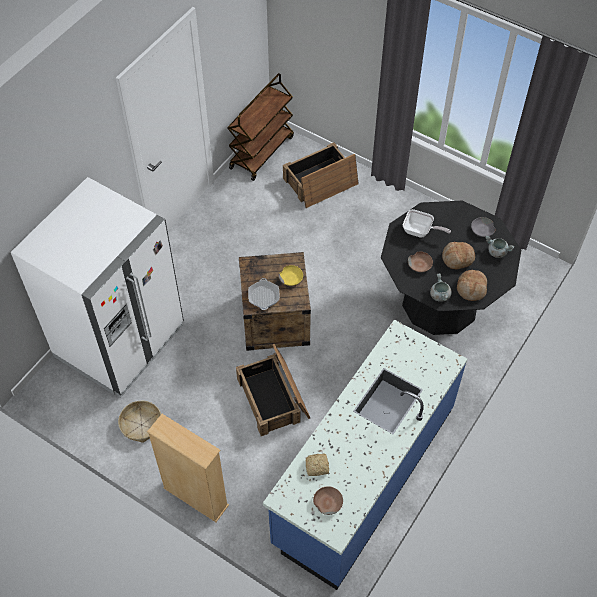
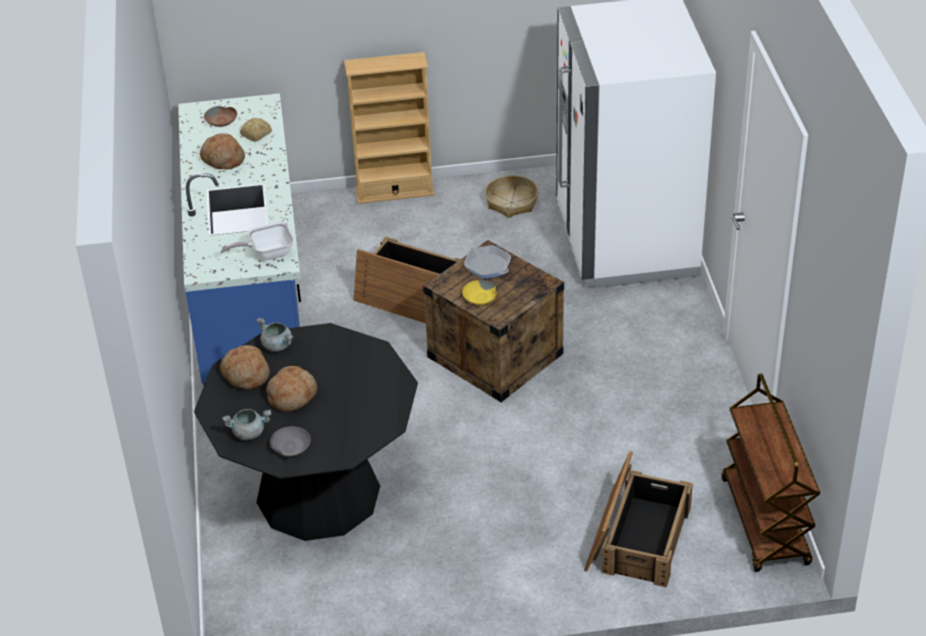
camera: 140 degrees right, 15 degrees down
(359, 457) = (223, 159): none -> bread
(420, 231) = (369, 396): frying pan -> frying pan (267, 253)
(420, 264) = (332, 361): brown bowl -> none

